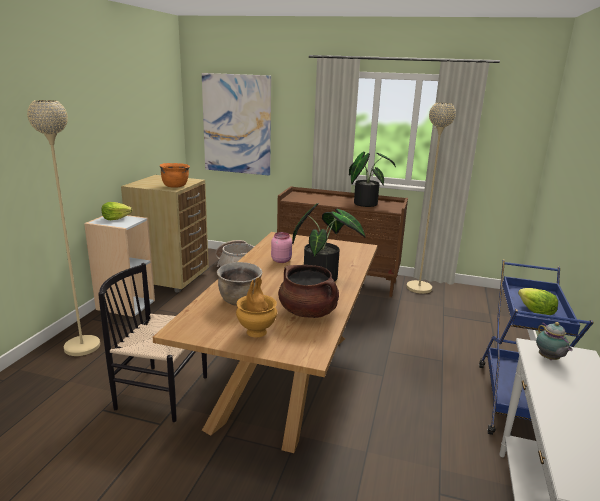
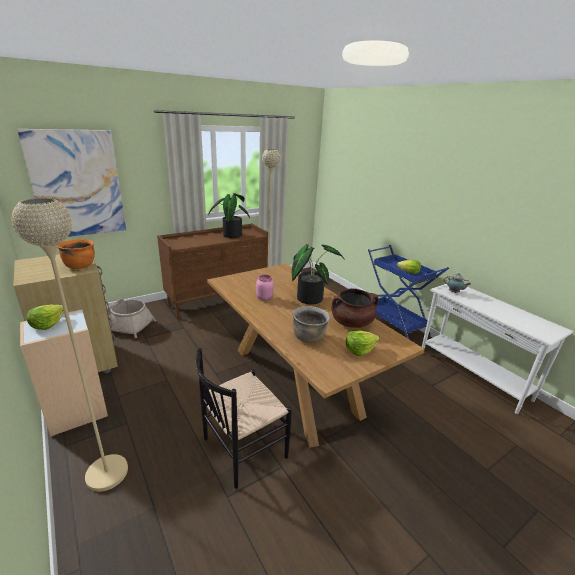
camera: 50 degrees left, 5 degrees up
(256, 331) = (359, 350): brown vase -> lettuce

